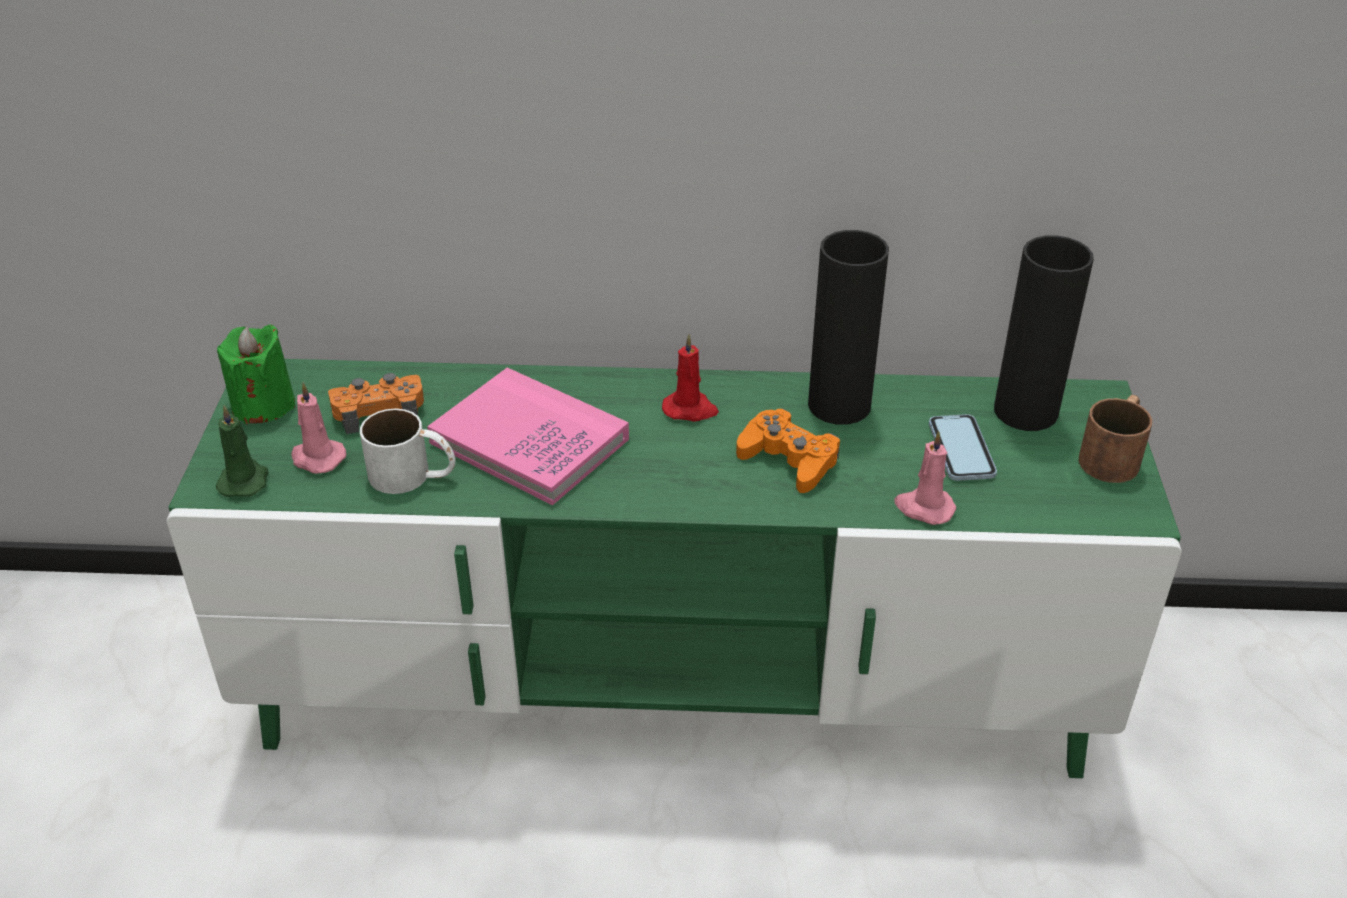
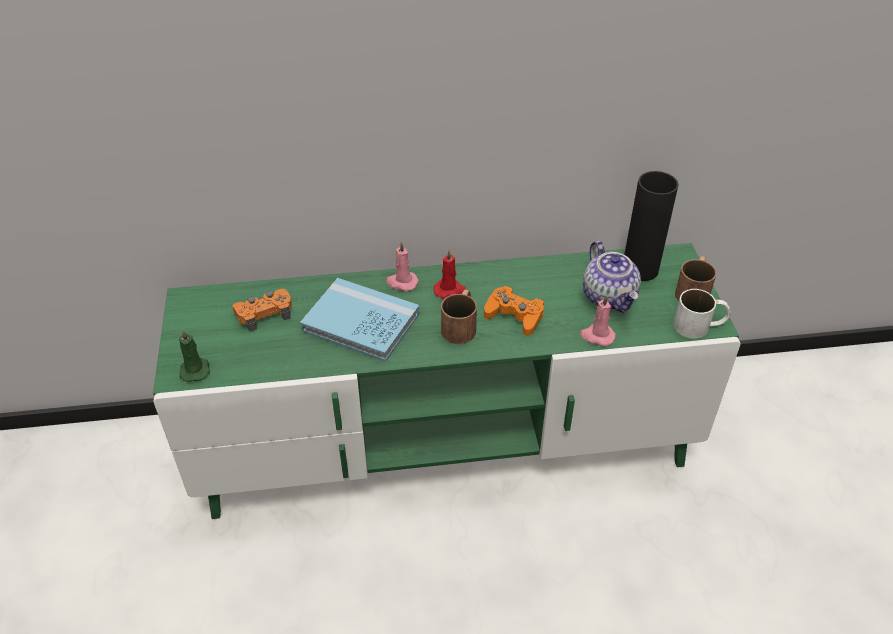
camera: 10 degrees left, 5 degrees up
(263, 405) = (192, 318): green candle -> none
(317, 458) = (235, 349): pink candle -> pink candle (401, 282)
(413, 475) = (297, 353): white mug -> white mug (700, 326)
(529, 441) = (361, 322): pink book -> blue book
(694, 463) = (461, 325): none -> brown mug
(839, 405) = (535, 278): black vase -> none
(961, 450) = (609, 297): phone -> teapot

